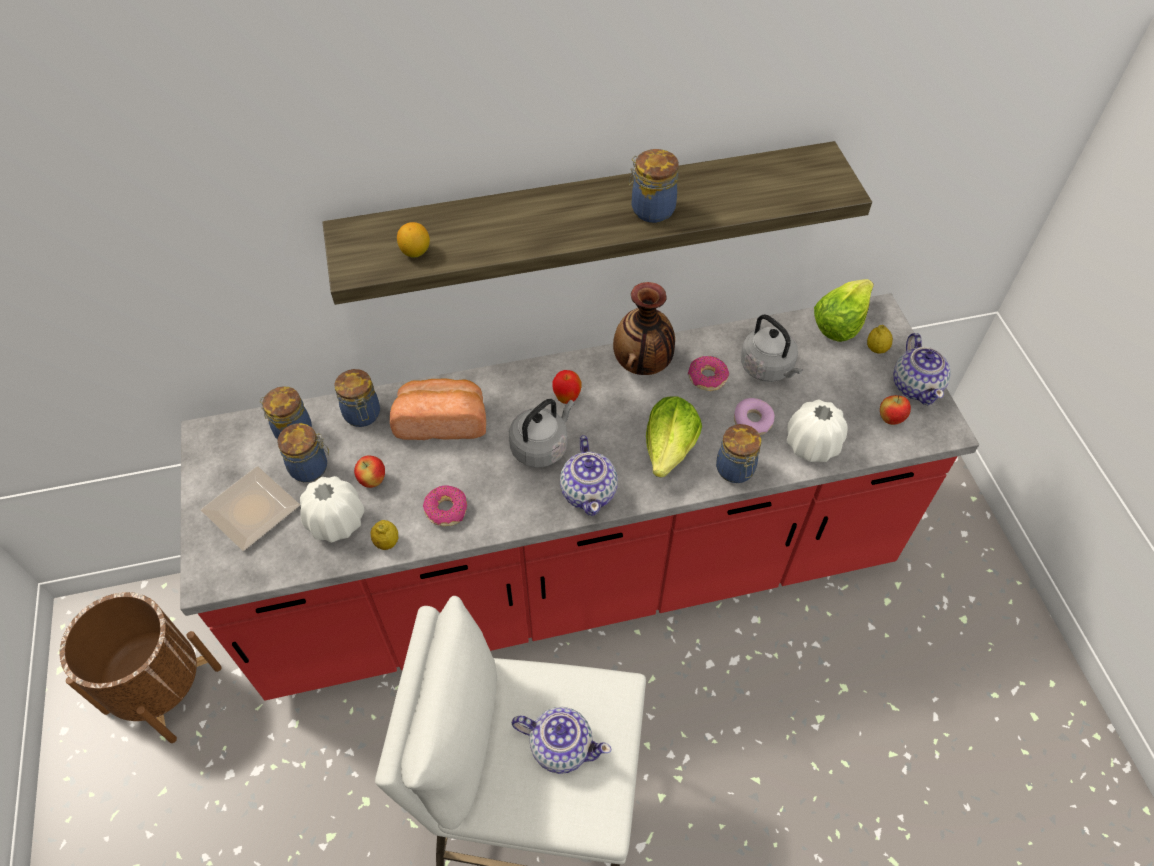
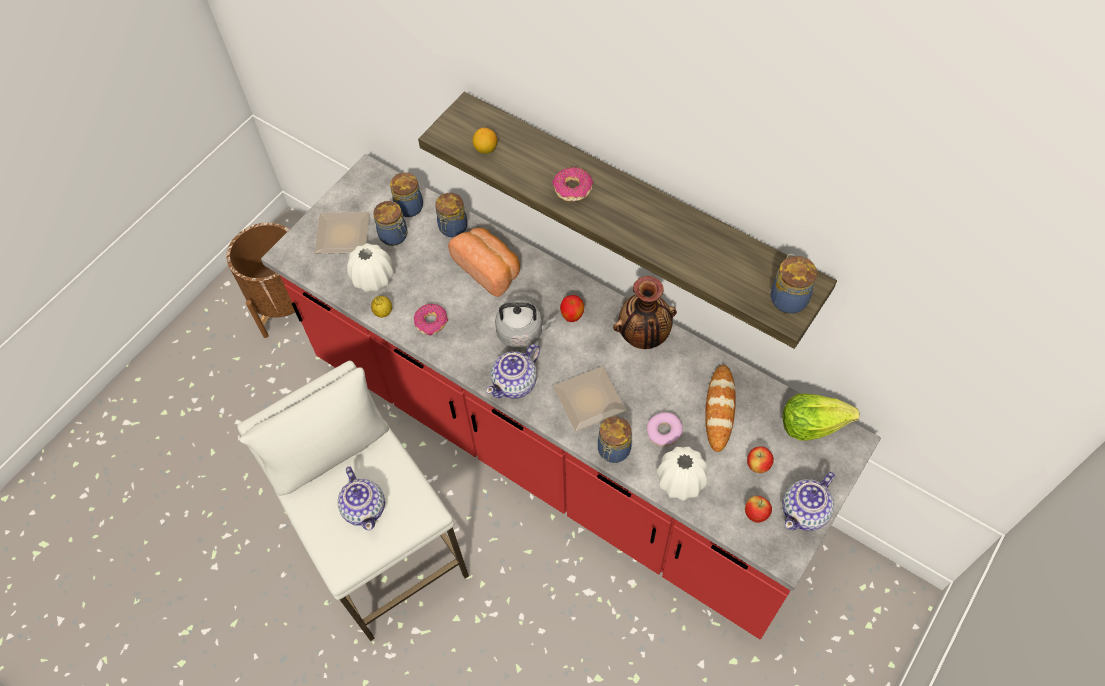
camera: 50 degrees right, 5 degrees up
(372, 480) = (415, 271): apple -> apple (757, 465)
(651, 209) = (648, 229): jar -> jar (788, 298)
(669, 449) = (592, 401): lettuce -> plate
(707, 377) = (672, 380): donut -> donut (572, 188)
(768, 368) = (719, 409): grey kettle -> bread
(876, 349) = (812, 463): lemon -> none

